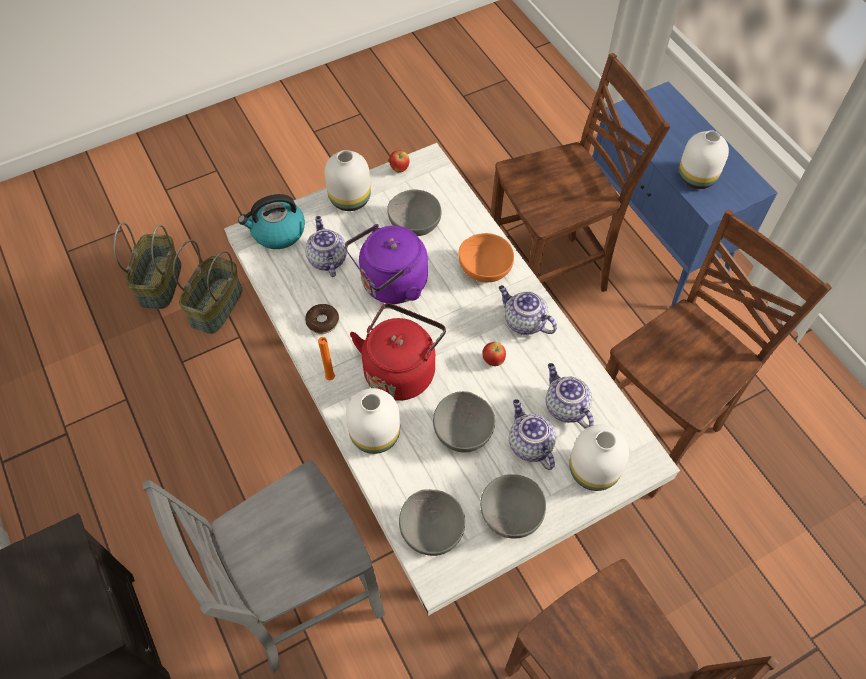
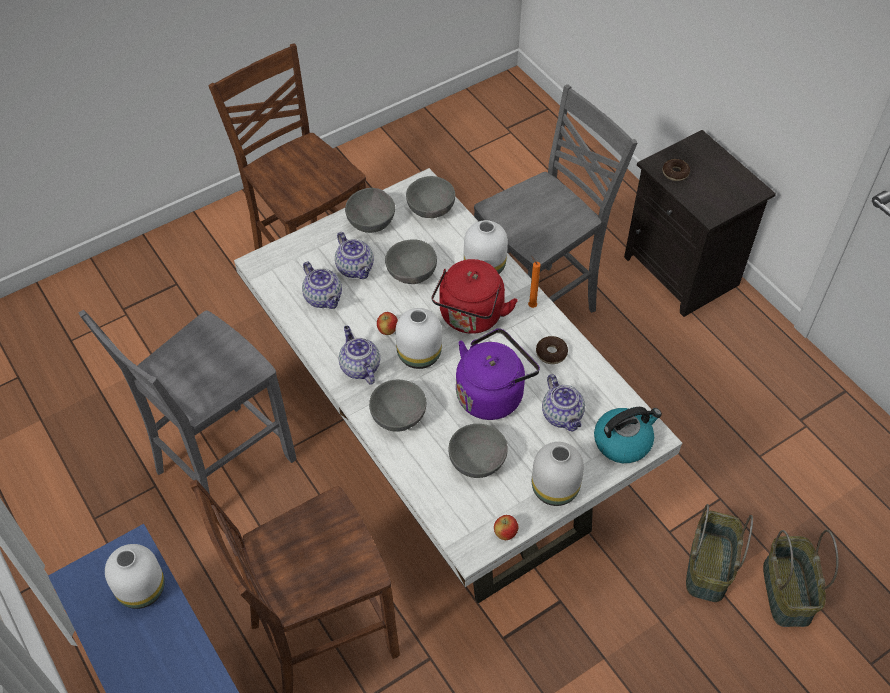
camera: 175 degrees right, 5 degrees down
(79, 617) = (675, 173): none -> donut
(484, 268) = (399, 418): orange bowl -> grey bowl
(523, 322) = (359, 367): teapot -> teapot turned 150 degrees counterclockwise
(592, 469) = (305, 255): white vase -> white vase (420, 355)
(656, 431) = (221, 465): brown chair -> grey chair

